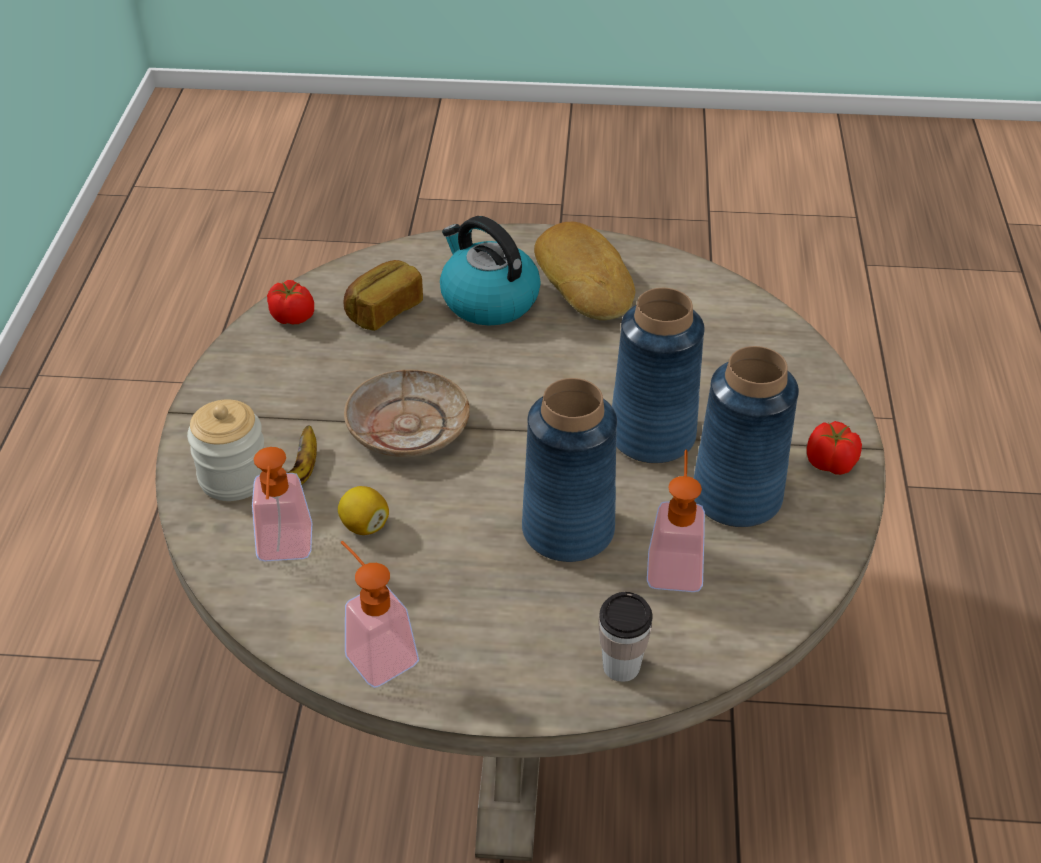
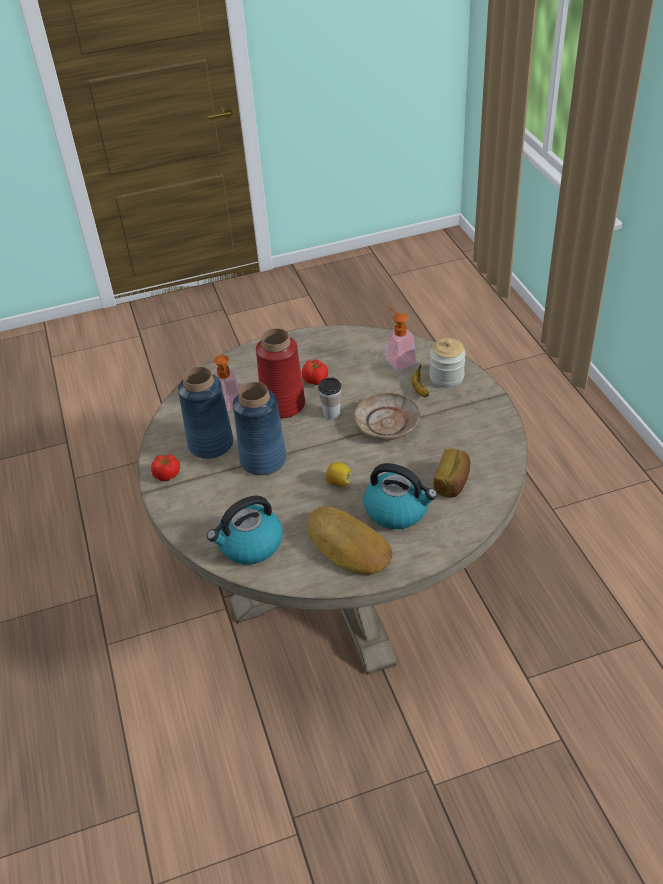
camera: 160 degrees right, 0 degrees up
(292, 317) = (498, 460): tomato -> tomato (315, 381)
(364, 525) = (373, 378): lemon -> lemon (338, 482)
(375, 651) = (334, 341): soap dispenser -> none
(568, 529) = (283, 405): blue vase -> red vase
(621, 666) = (237, 365): cup -> cup (331, 413)
(722, 321) = (249, 545): none -> kettle

